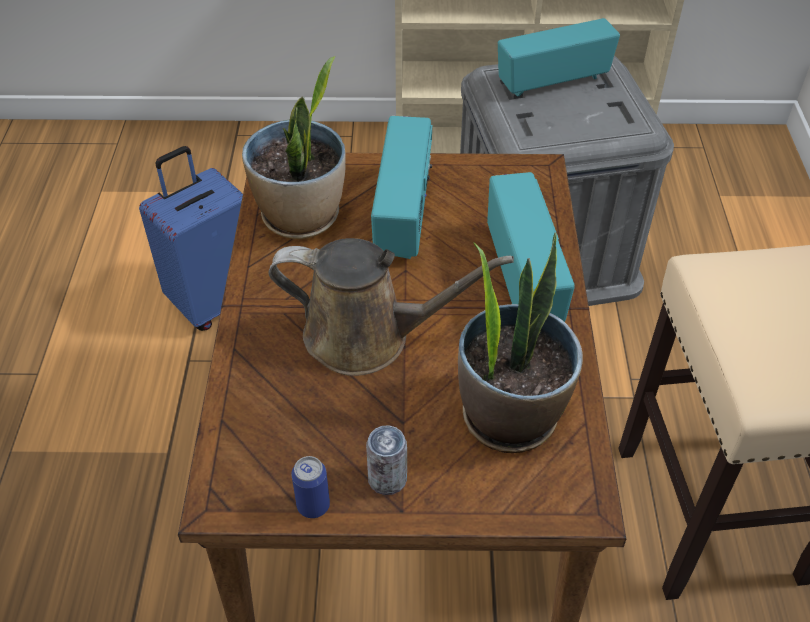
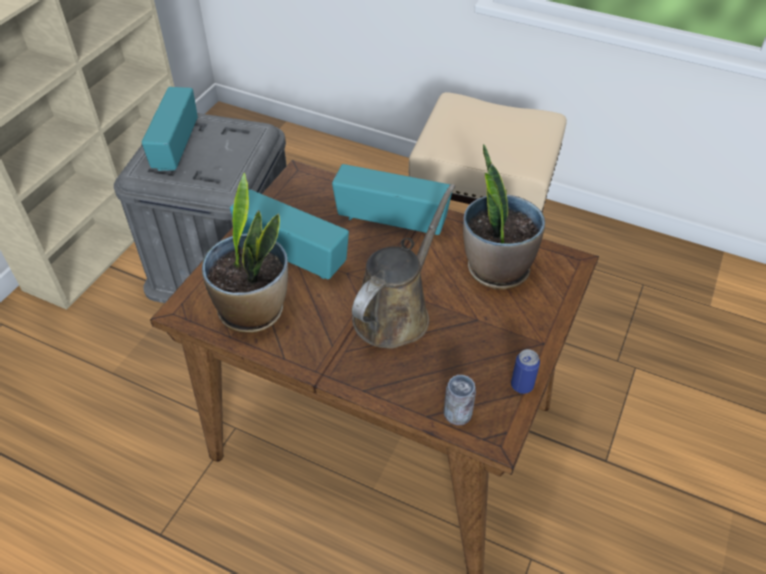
camera: 65 degrees left, 0 degrees up
(216, 300) = (108, 491): blue suitcase -> none
(387, 479) = (517, 342): can -> can (457, 414)

